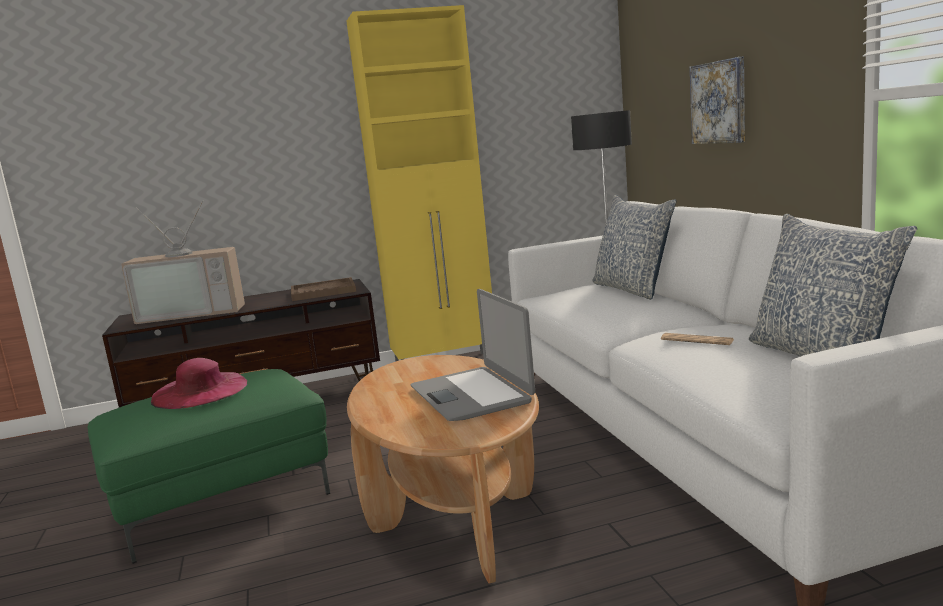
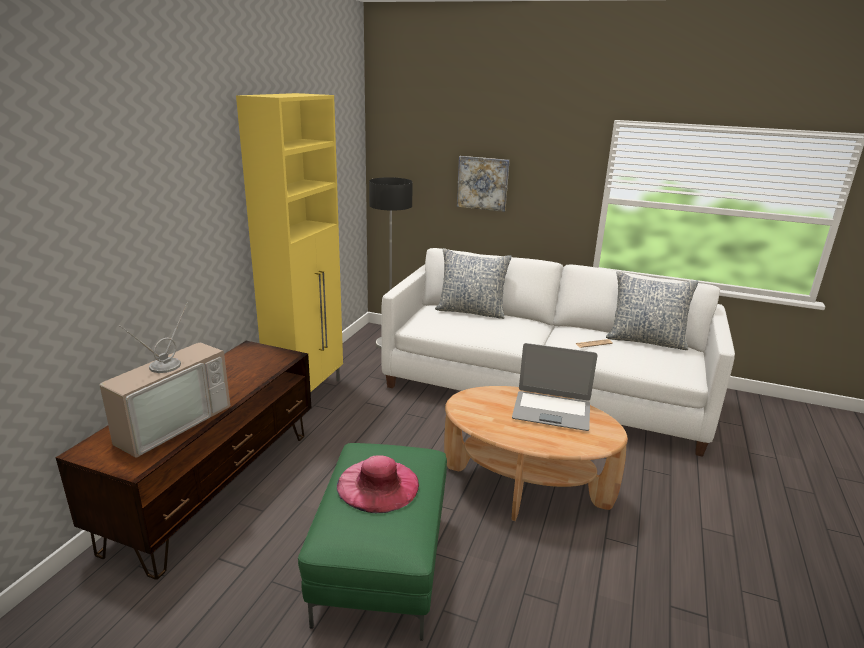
camera: 55 degrees left, 10 degrees up
(323, 291) = (254, 362): brown tray -> none

